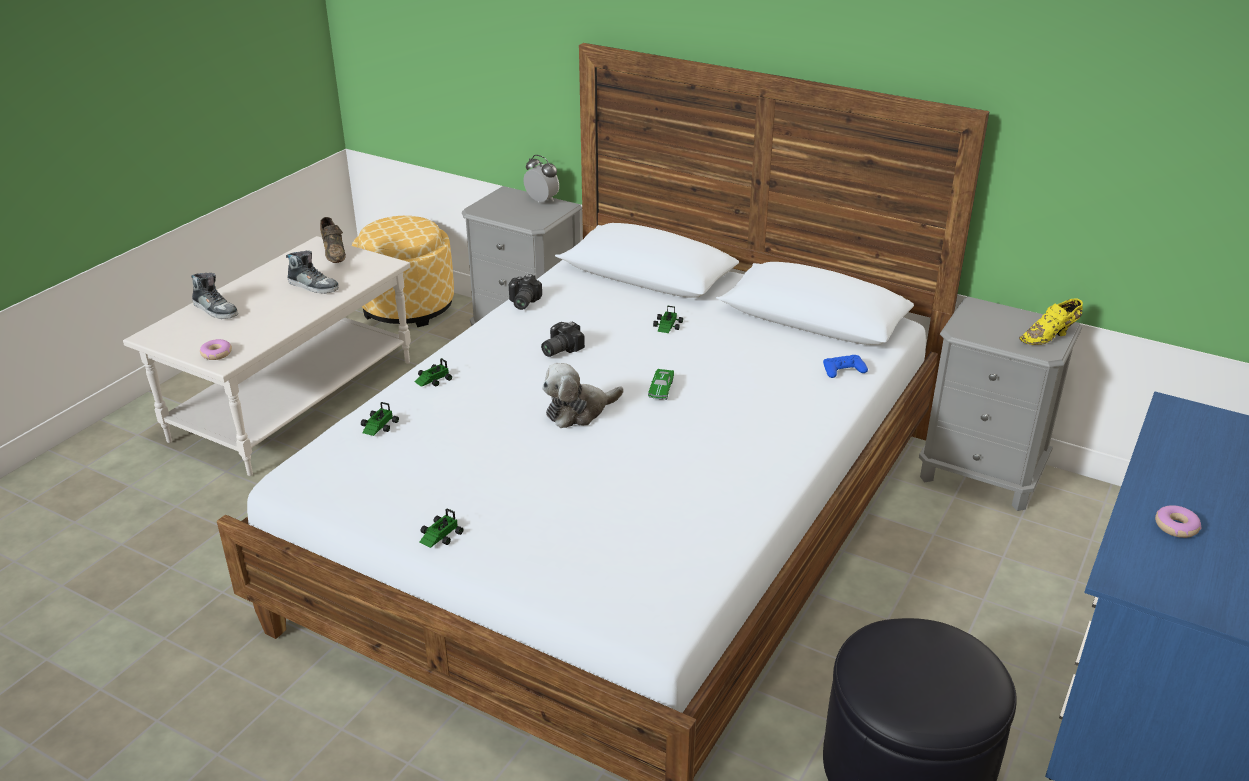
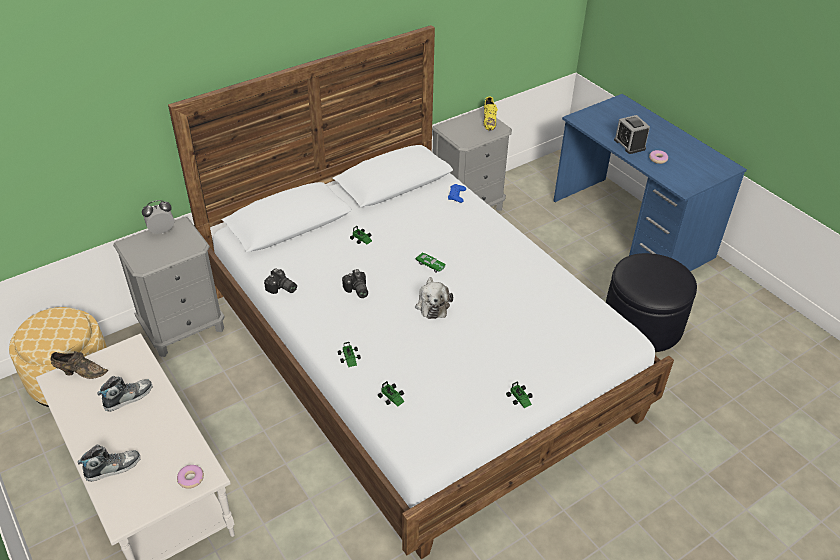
camera: 65 degrees left, 10 degrees up
(1176, 482) = (629, 144): none -> alarm clock

